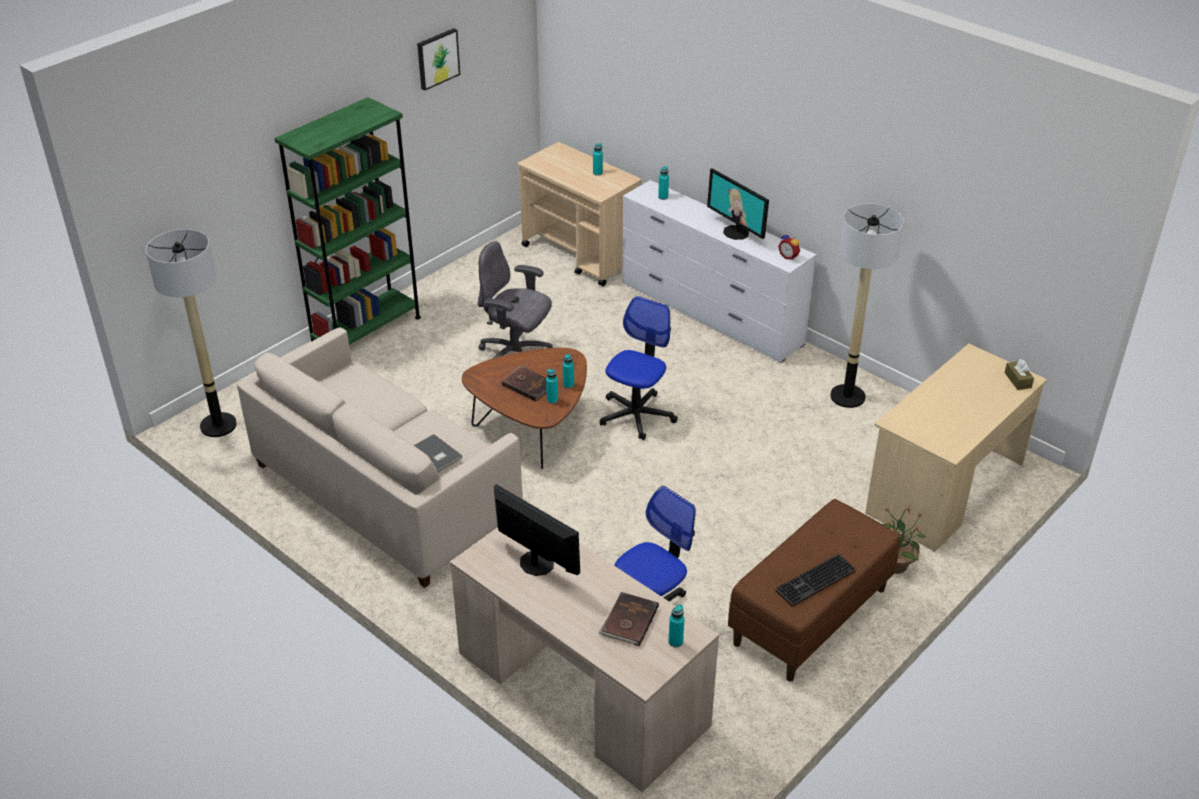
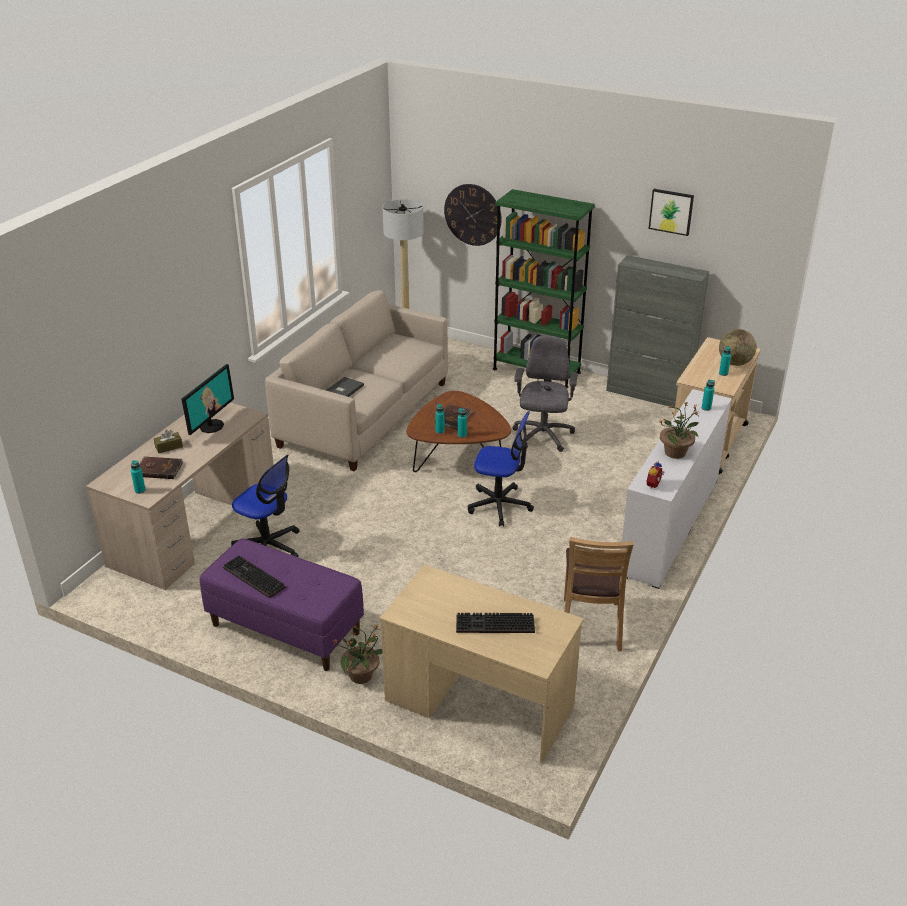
camera: 75 degrees right, 5 degrees down
(228, 203) = (473, 214): none -> wall clock
(468, 266) = (648, 394): none -> grey cabinet
(580, 162) = (734, 363): none -> globe
(736, 232) = (676, 452): monitor -> potted plant
(810, 617) = (284, 629): brown bench -> purple bench
(847, 397) = (590, 625): floor lamp -> brown chair
(975, 395) = (493, 626): none -> keyboard
(1017, 380) = (533, 656): brown tissue box -> brown tissue box (169, 447)

